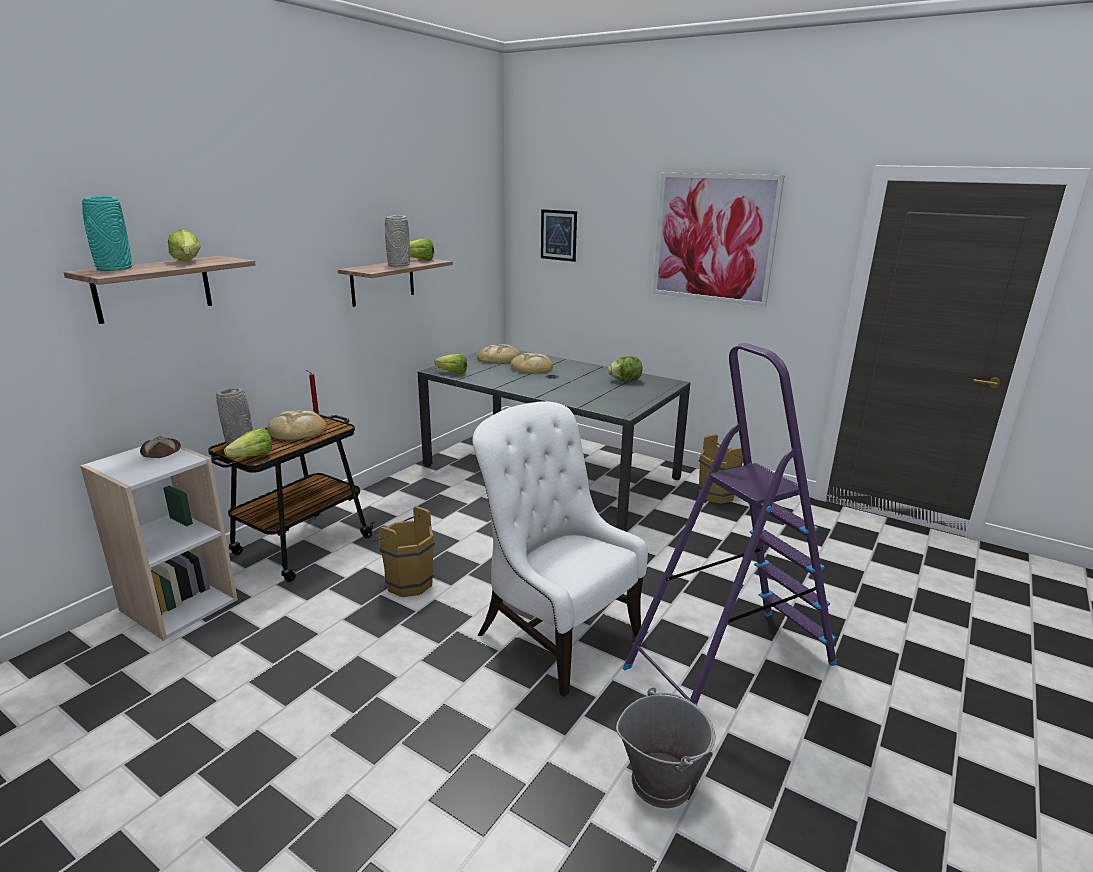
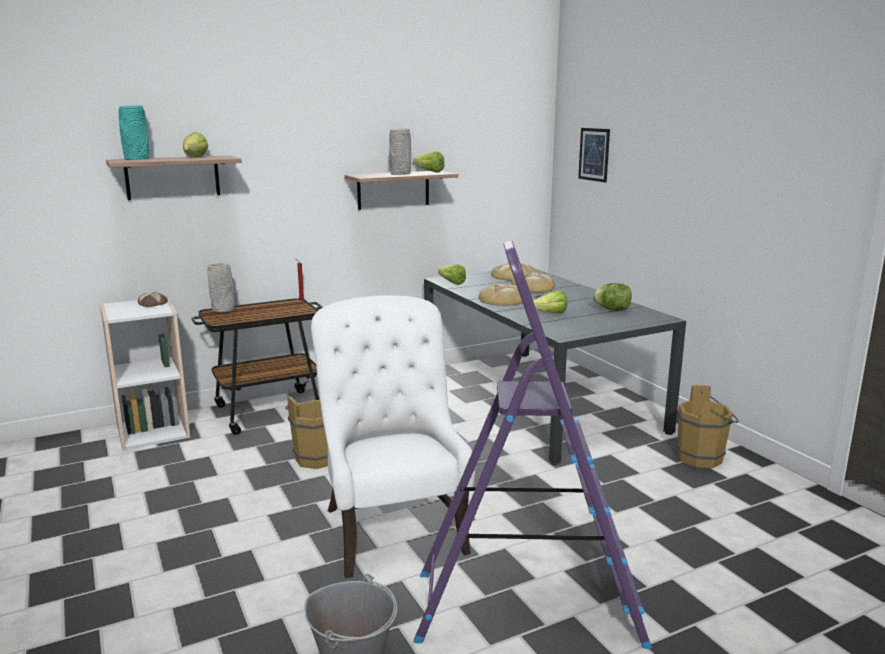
camera: 30 degrees right, 5 degrees down
(249, 458) = (215, 320): lettuce -> lettuce (547, 314)
(297, 429) = (273, 307): bread -> bread (502, 299)
(713, 238) = (729, 157): picture -> none

